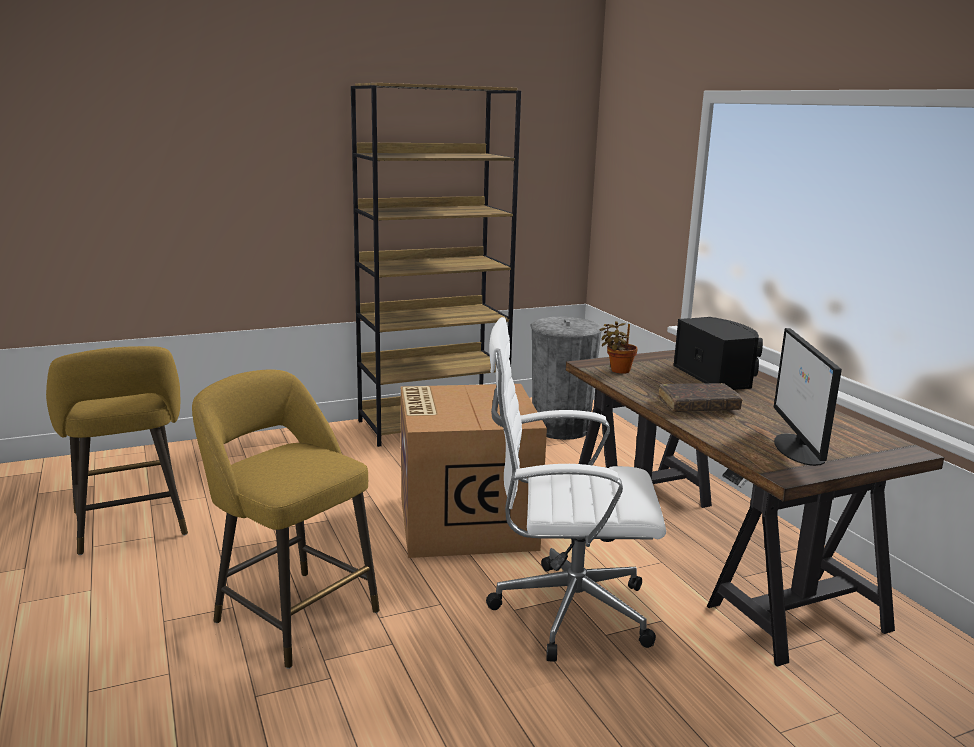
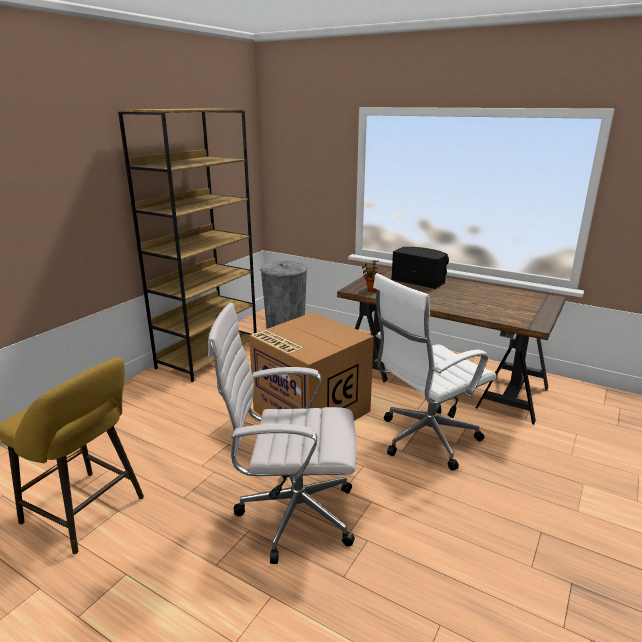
camera: 35 degrees left, 5 degrees up
(291, 613) = (291, 514): yellow stool -> white office chair
(698, 406) = (442, 300): brown book -> none
(799, 449) = (518, 311): monitor -> none

